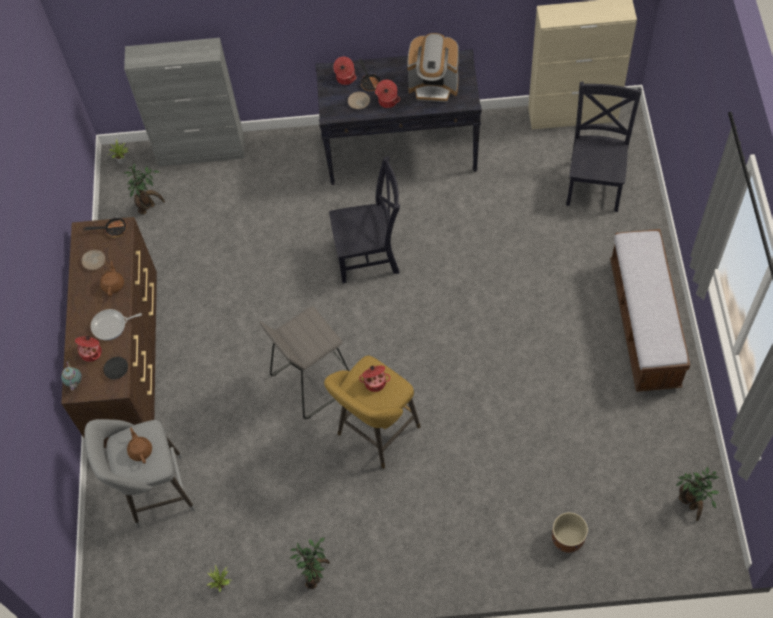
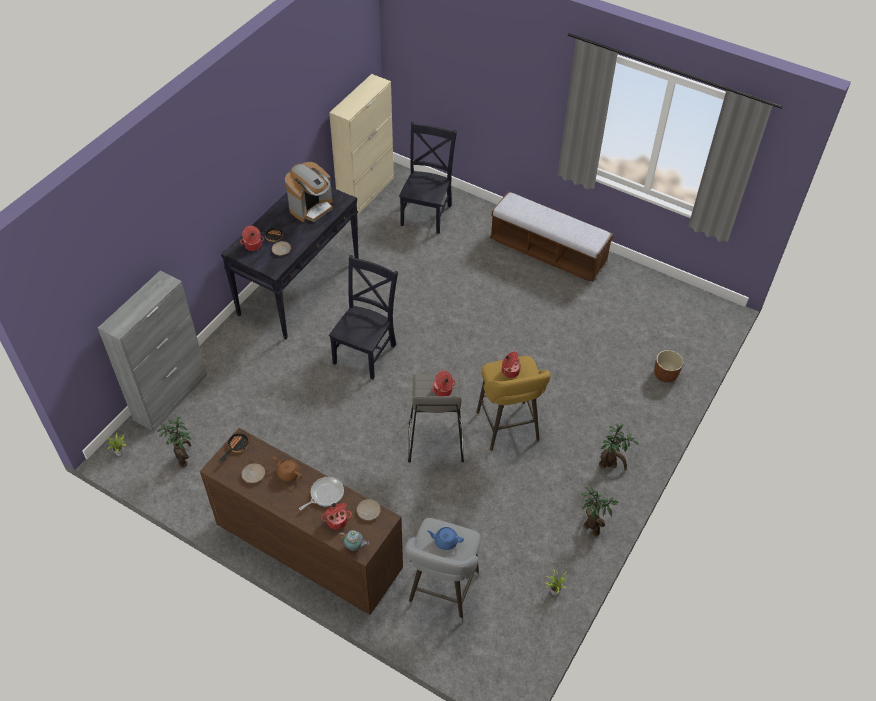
camera: 60 degrees left, 10 degrees down
(111, 326) = (325, 494): frying pan -> frying pan turned 150 degrees counterclockwise
(116, 370) = (368, 511): black plate -> beige plate
(140, 450) = (445, 541): brown teapot -> blue teapot
(387, 101) = (298, 236): cooking pot -> cooking pot (443, 391)
(595, 183) = (427, 213): black chair -> black chair turned 60 degrees clockwise
(689, 504) = (685, 305): potted plant -> potted plant (610, 465)

